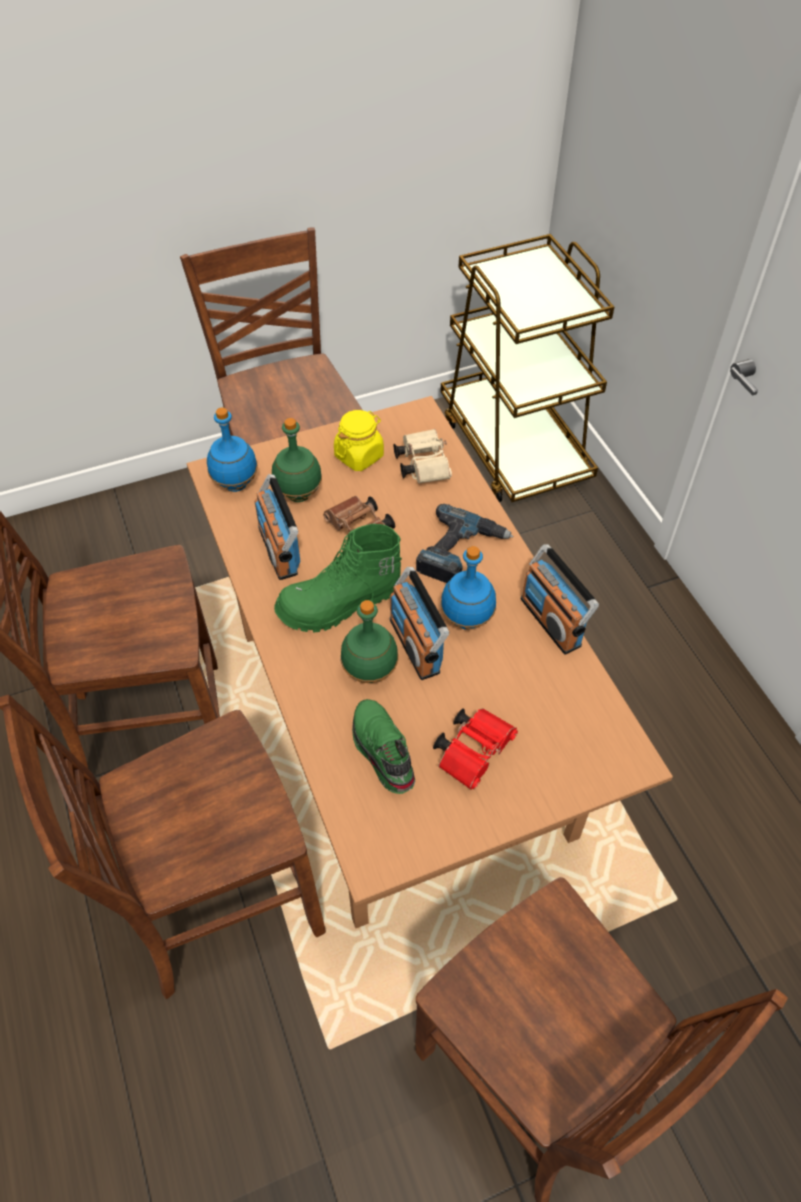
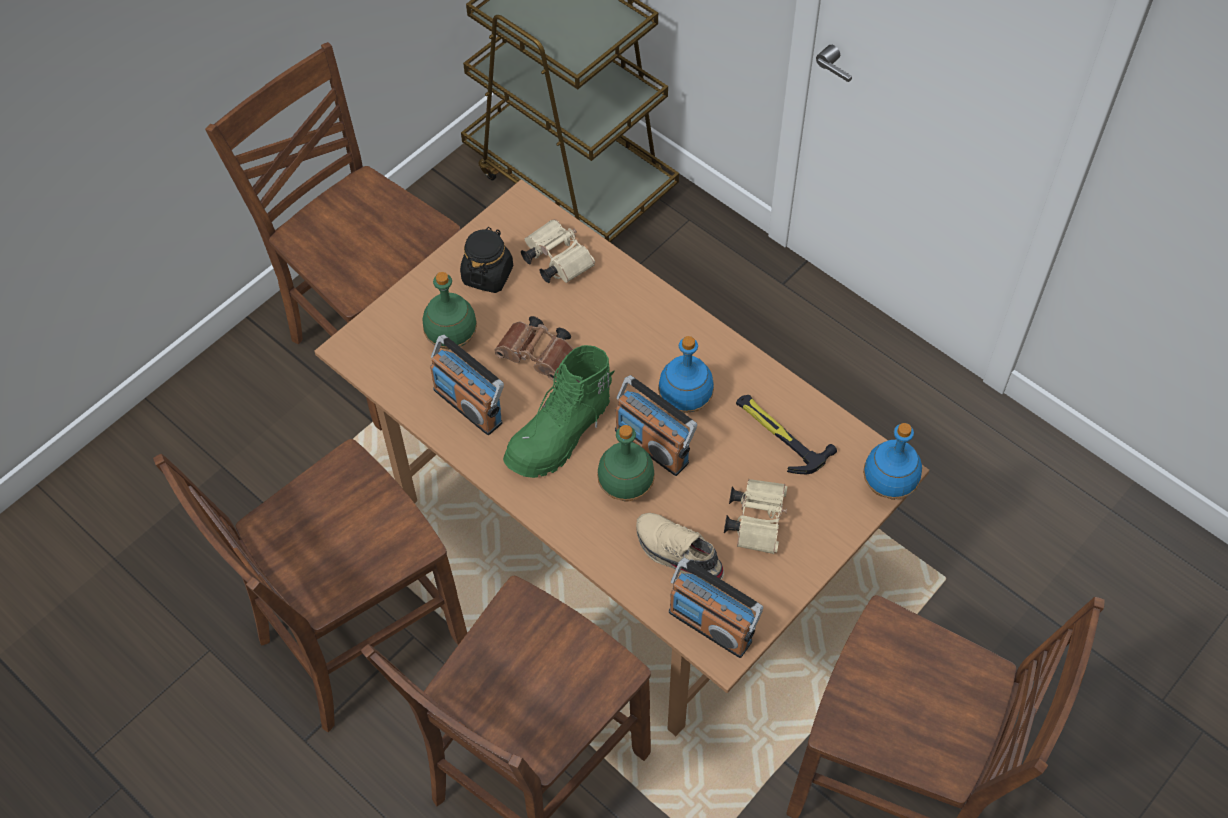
camera: 25 degrees left, 5 degrees up
(235, 484) = (380, 354): blue bottle -> blue bottle (887, 486)
(359, 456) = (487, 274): yellow jar -> black jar
(381, 751) = (677, 555): green shoe -> beige shoe
(460, 552) = (643, 337): power drill -> none
(474, 750) = (756, 519): red binoculars -> beige binoculars
(538, 682) = (779, 434): none -> hammer
(551, 621) = (761, 372): radio -> radio (711, 625)

